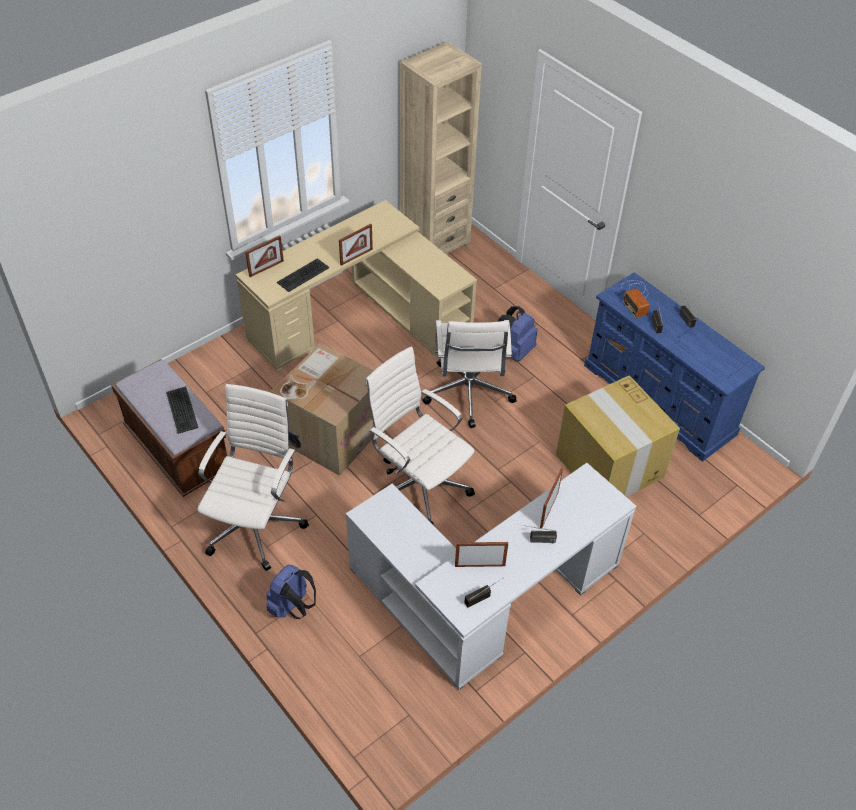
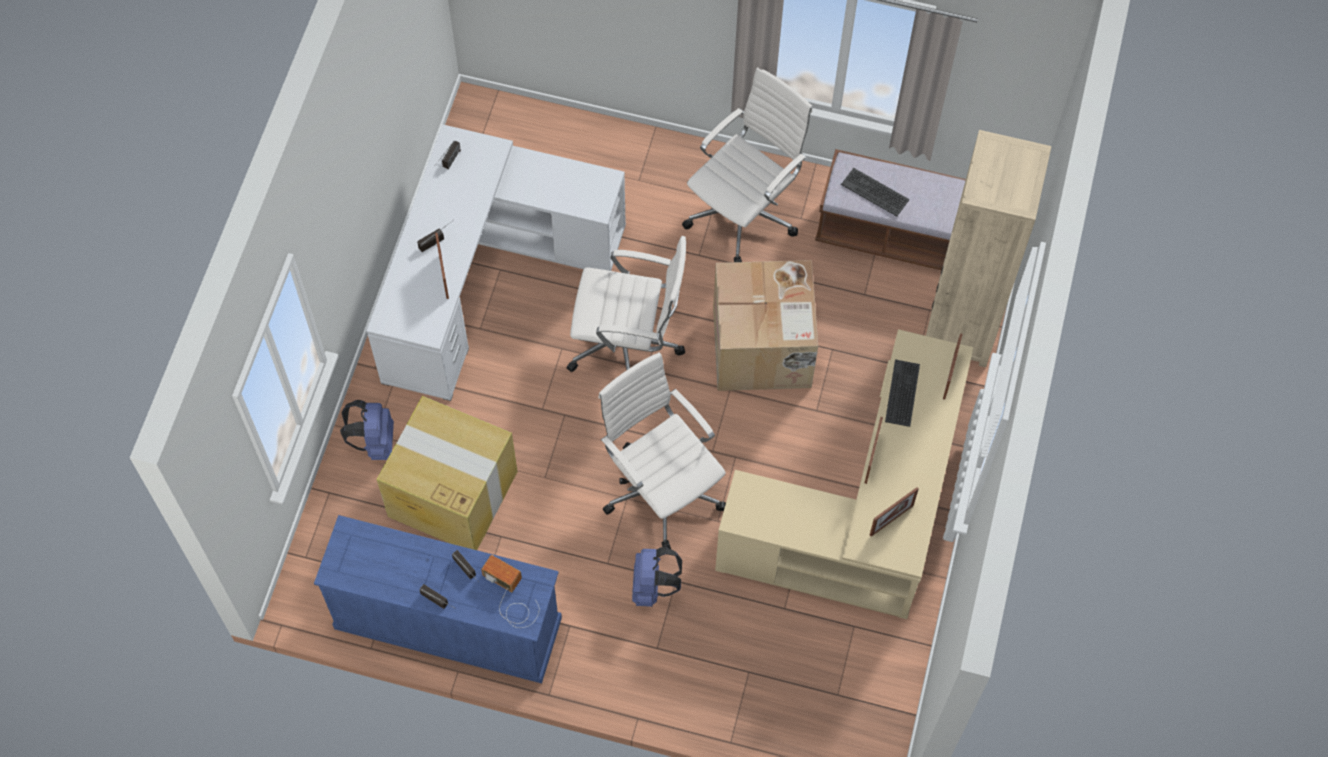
camera: 145 degrees right, 15 degrees up
(256, 524) = (744, 212): white office chair -> white office chair turned 120 degrees counterclockwise
(293, 607) = (644, 164): blue backpack -> blue backpack (374, 442)
(435, 244) = (878, 699): beige bookcase -> beige bookcase (961, 326)
(480, 565) = (469, 187): picture frame -> picture frame (891, 520)

